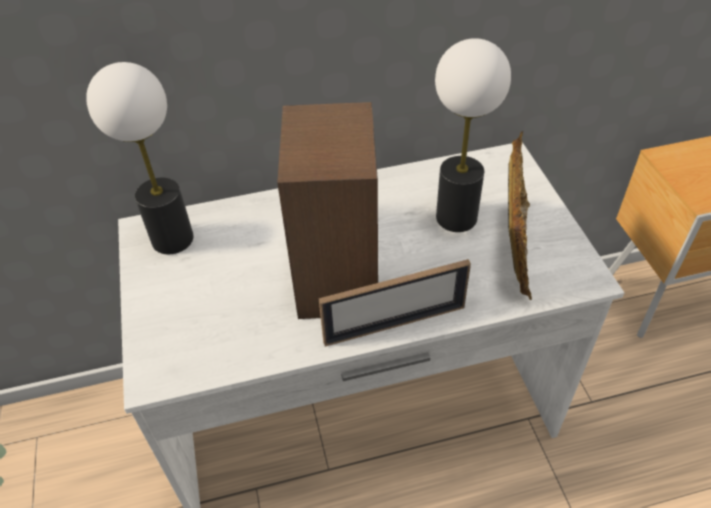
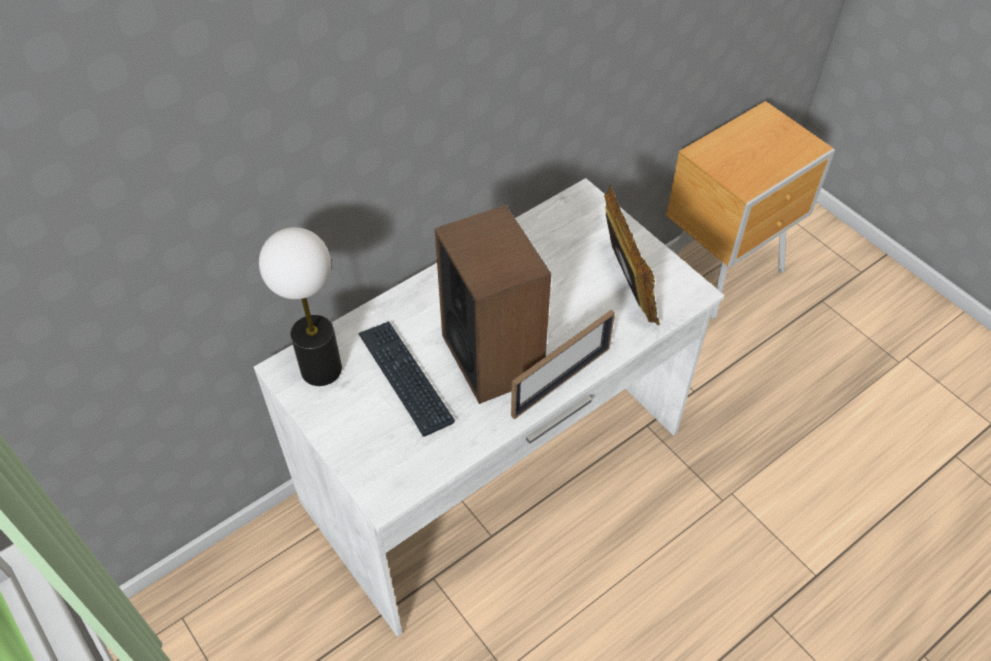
camera: 25 degrees left, 5 degrees up
(242, 271) = (405, 378): none -> keyboard
(457, 218) = (565, 270): table lamp -> none

